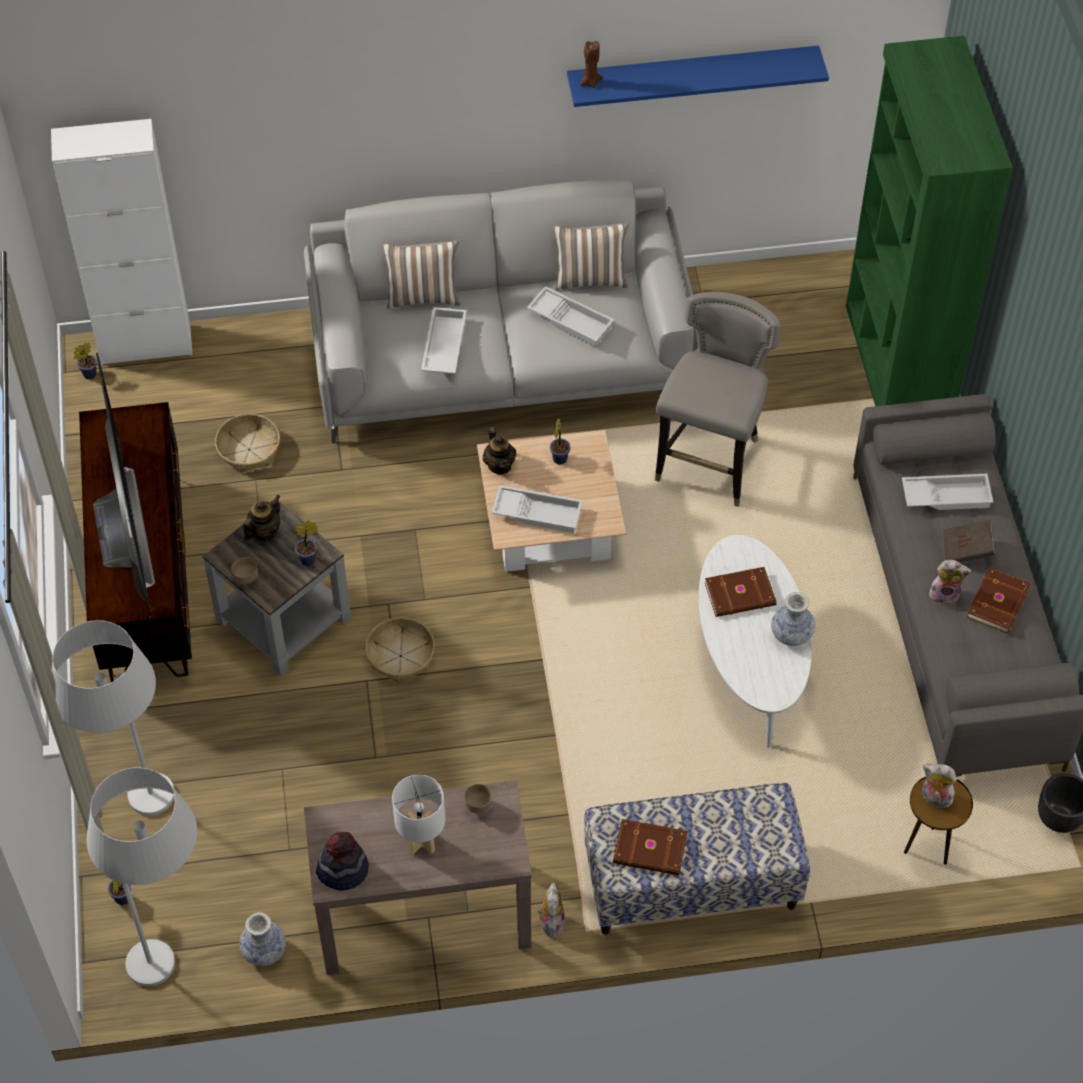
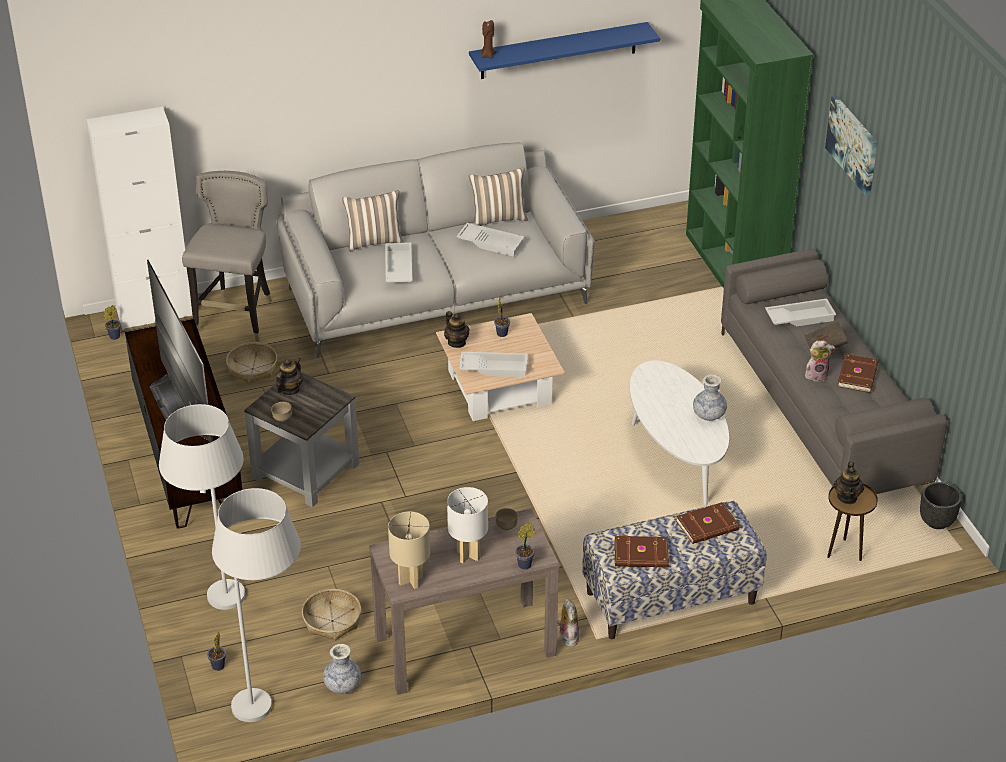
camera: 10 degrees left, 15 degrees down
(309, 559) = (329, 402): potted plant -> potted plant (526, 564)
(343, 870) = (410, 580): hat -> beige table lamp
(400, 656) = (404, 483): basket -> basket (332, 621)
(711, 462) = (612, 337): grey stool -> grey stool (237, 317)
(740, 595) = (663, 396): brown book -> brown book (708, 526)
(934, 798) = (847, 497): plush toy -> teapot
(1041, 306) = (853, 144): none -> picture

